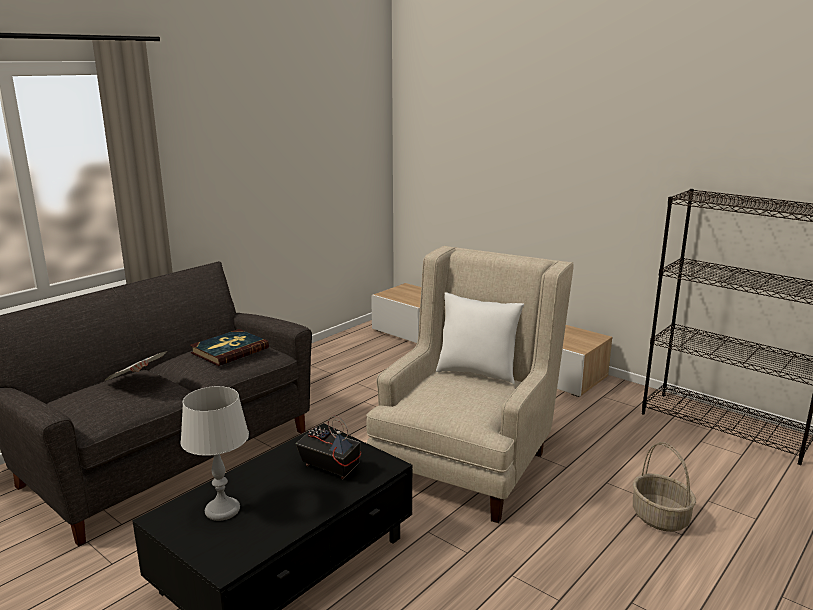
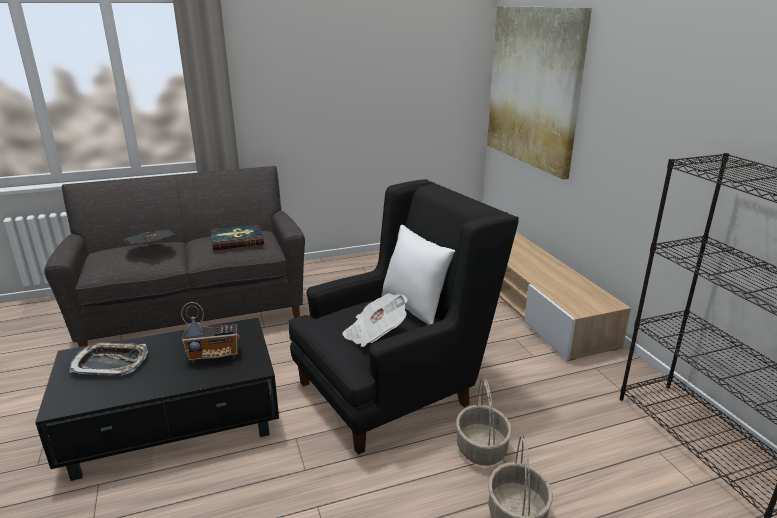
camera: 30 degrees right, 5 degrees up
(222, 510) = (111, 363): grey table lamp -> tray
(330, 468) = (214, 356): radio -> radio turned 105 degrees clockwise
(458, 150) = (533, 87): none -> picture
(468, 461) = (395, 388): beige armchair -> black armchair
(477, 400) = (375, 334): none -> newspaper
(588, 483) = (482, 449): none -> basket

